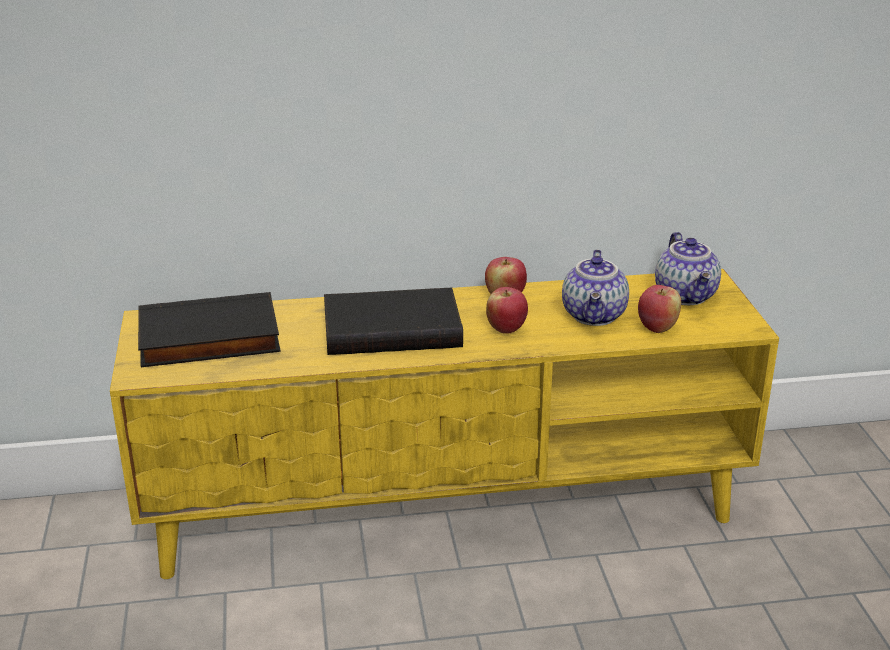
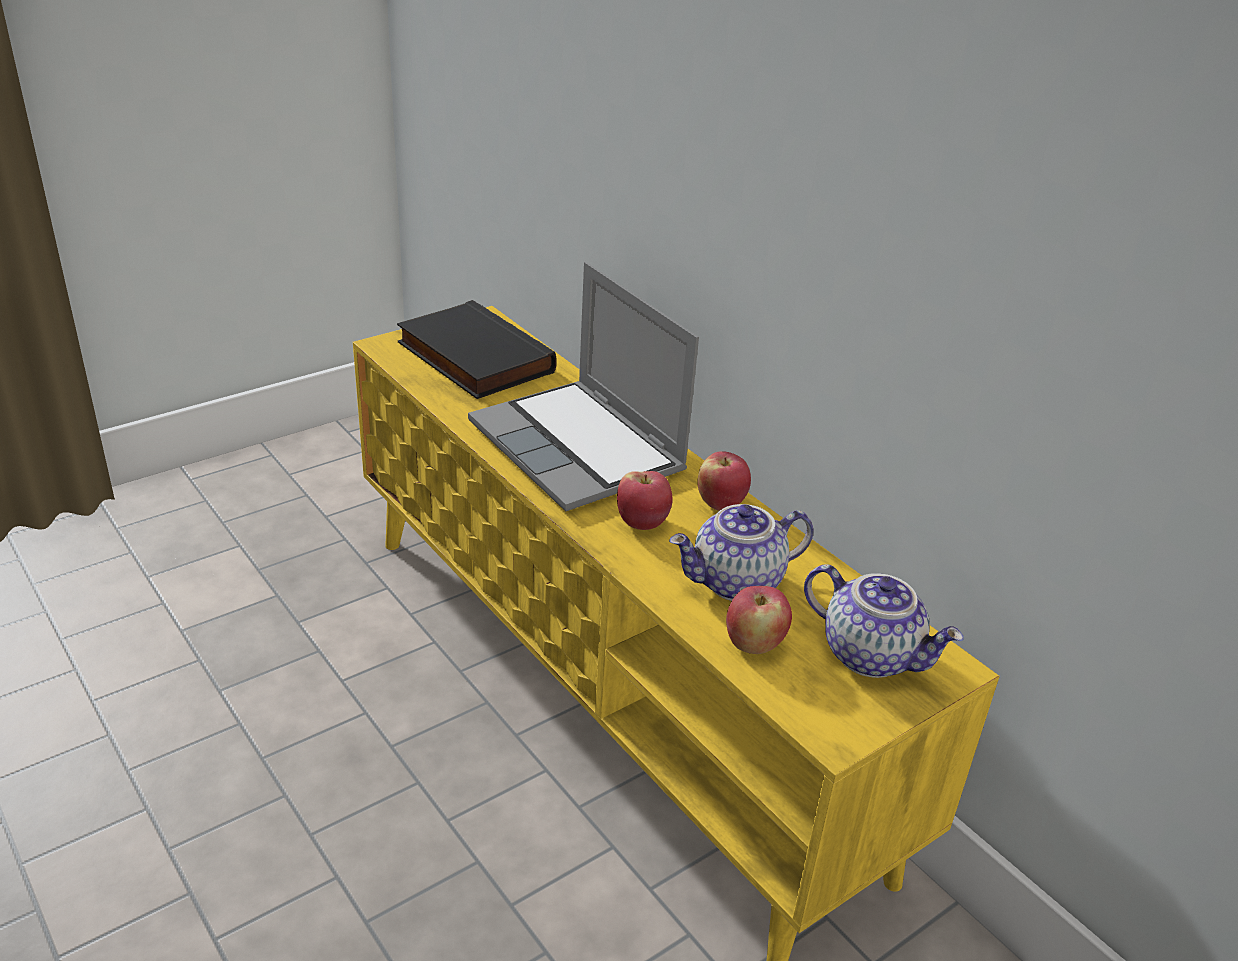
camera: 60 degrees right, 5 degrees up
(393, 328) = (580, 449): black book -> laptop
(687, 296) = (872, 654): teapot -> teapot turned 105 degrees counterclockwise

